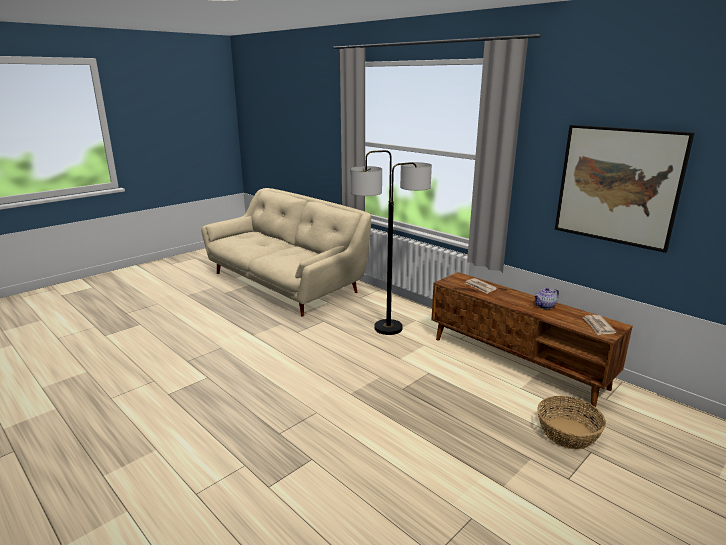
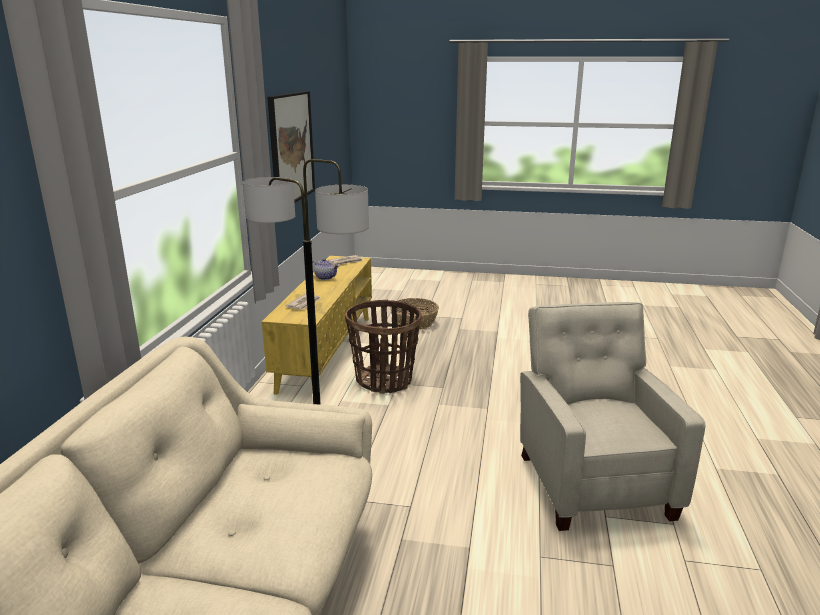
camera: 125 degrees left, 0 degrees up
(230, 389) = (592, 482): none -> beige armchair
(438, 369) = (384, 381): none -> basket
(517, 362) = (326, 351): brown tv stand -> yellow tv stand

